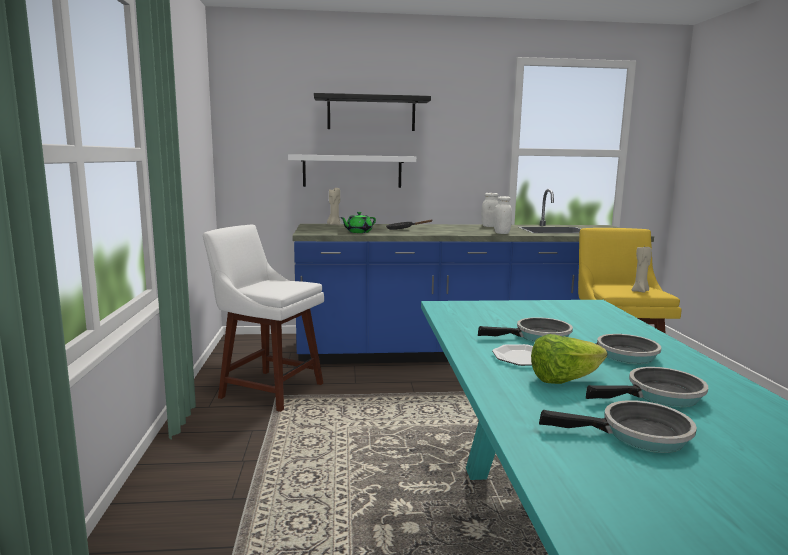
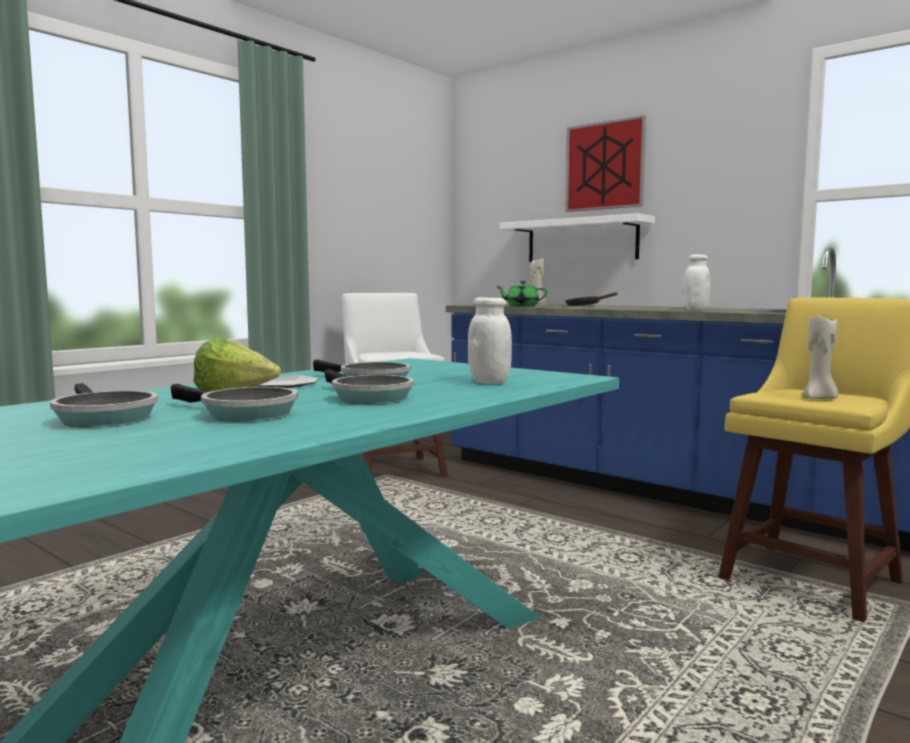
camera: 45 degrees right, 5 degrees down
(371, 113) = (604, 166): black shelf -> picture
(489, 226) = (728, 308): white jar -> white jar (489, 382)

